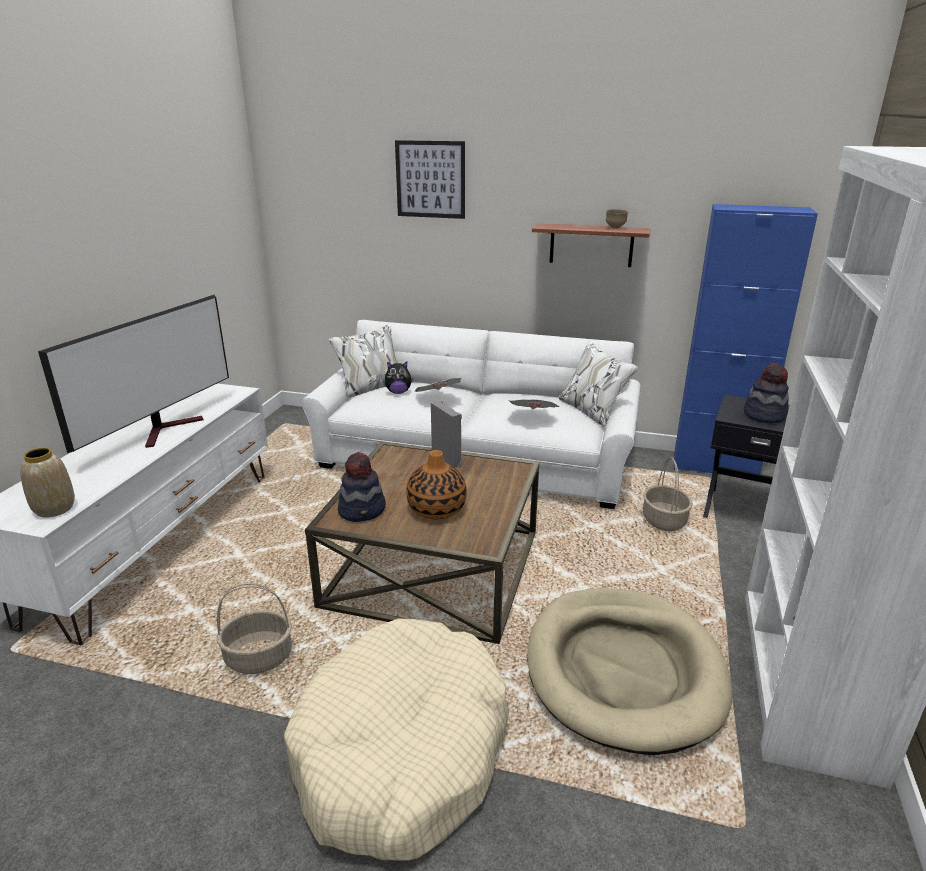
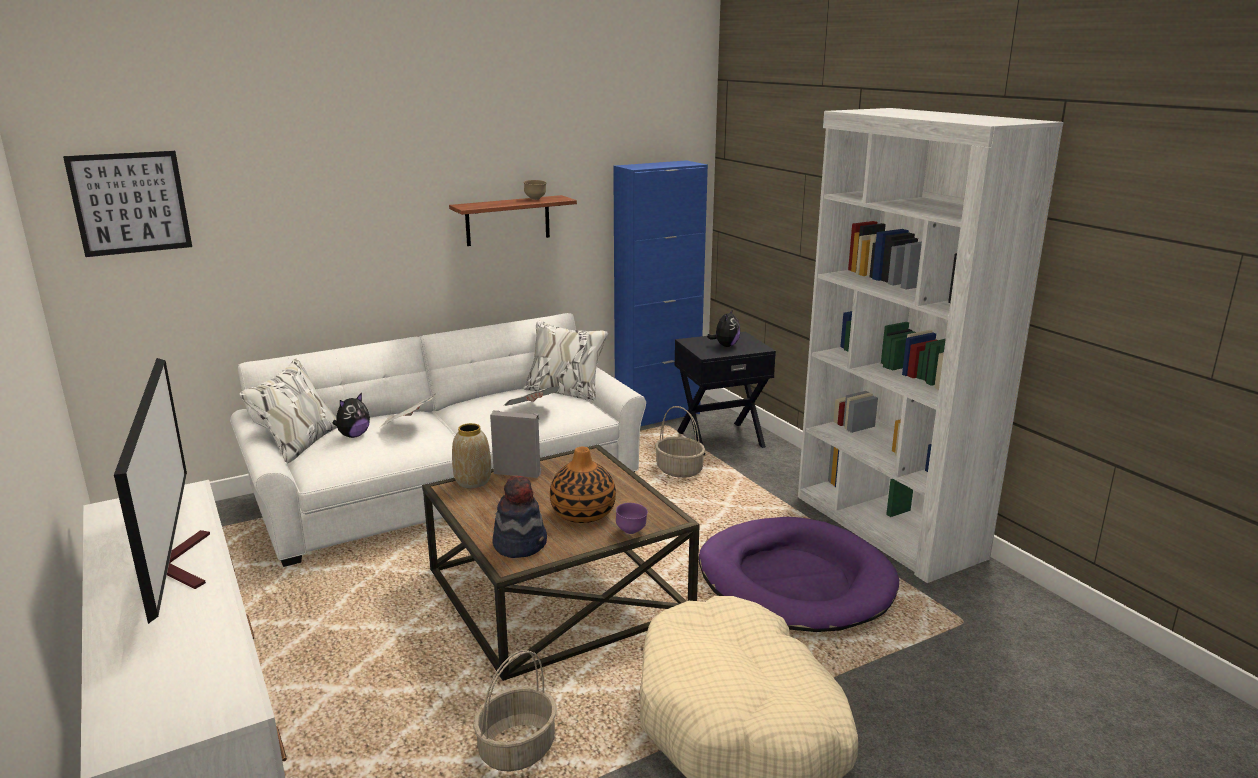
camera: 45 degrees left, 5 degrees down
(55, 508) = (219, 691): vase -> vase (472, 481)
(430, 179) = (312, 169): picture -> picture (130, 203)
(442, 540) = (631, 531): none -> purple bowl
(623, 670) = (795, 581): beige dog bed -> purple dog bed
(764, 415) = (725, 346): hat -> plush toy

